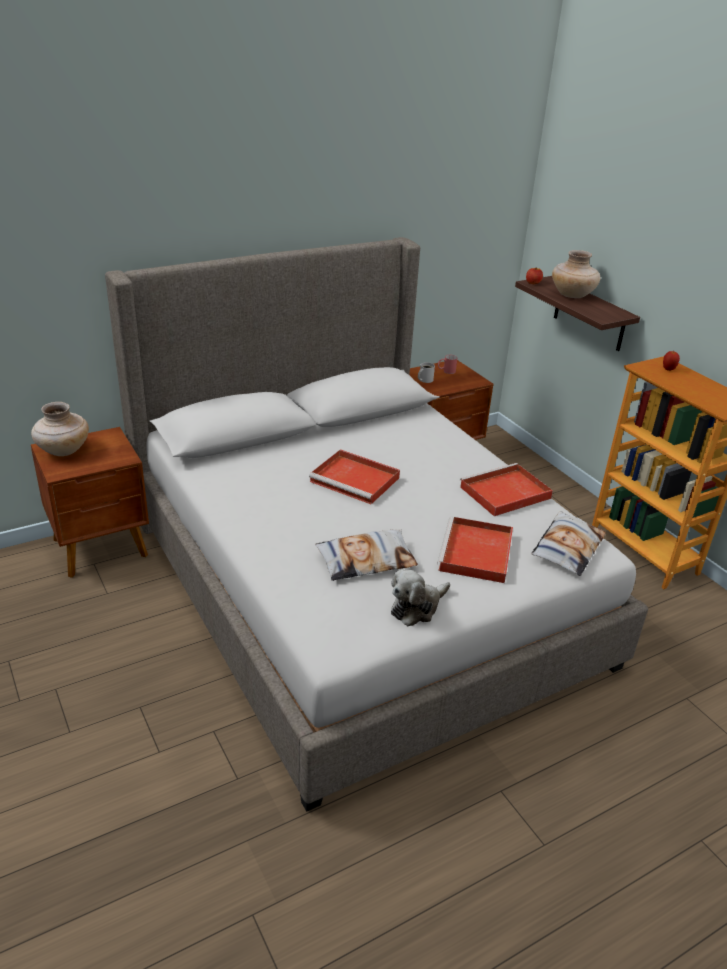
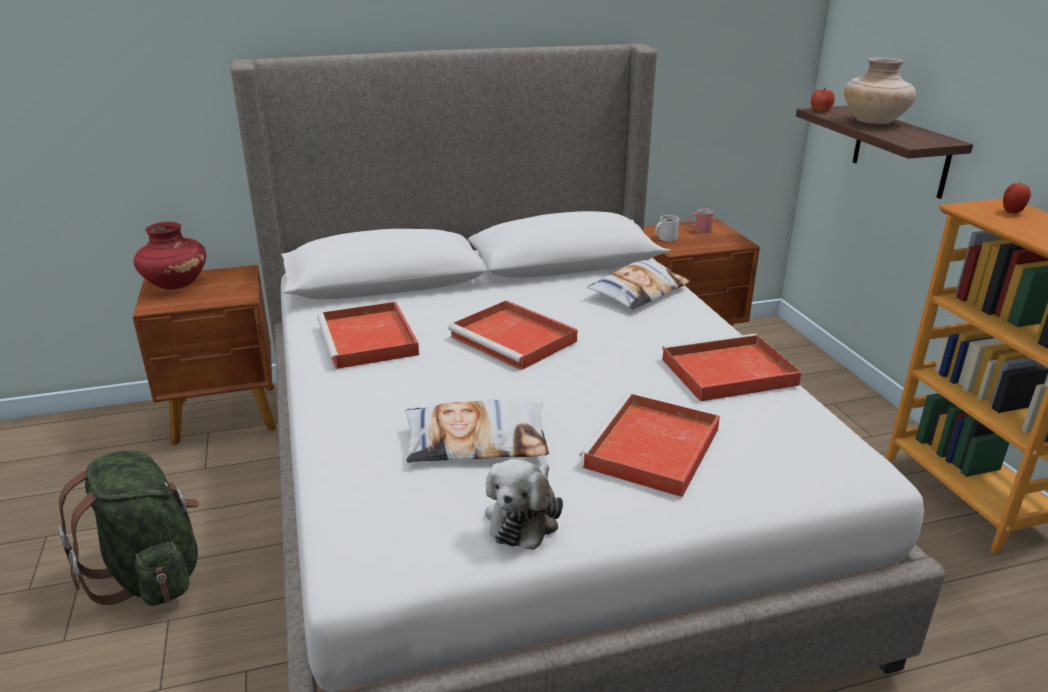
camera: 15 degrees right, 5 degrees down
(63, 451) = (175, 284): beige vase -> red vase
(109, 677) = (151, 574): none -> green backpack
(252, 490) = (369, 340): none -> red tray
(417, 607) = (524, 517): plush toy -> plush toy turned 45 degrees counterclockwise
(567, 548) = (805, 457): pillow -> pillow (638, 292)

